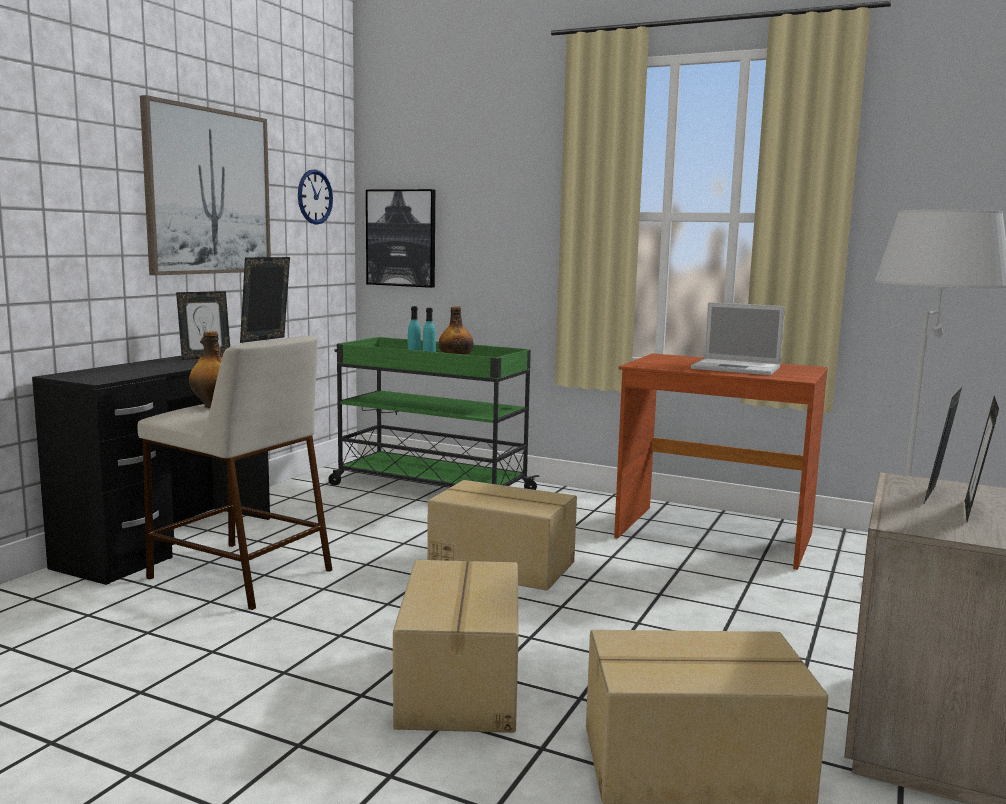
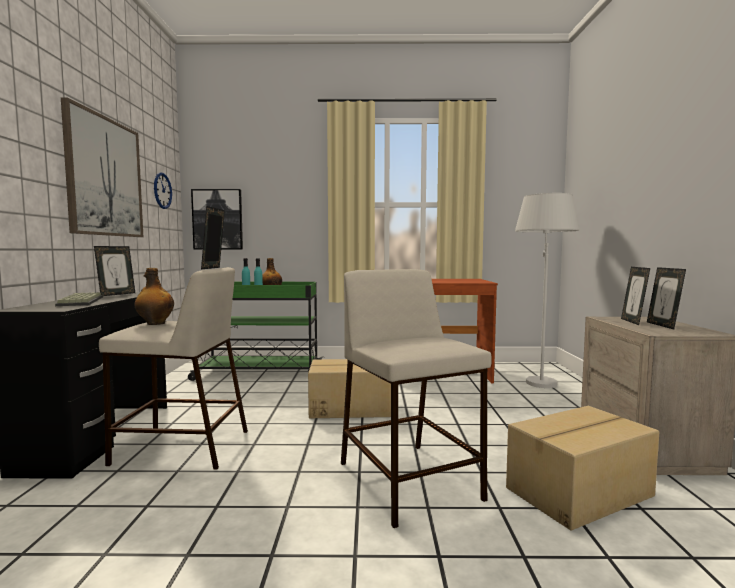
camera: 25 degrees left, 5 degrees down
(143, 367) = (80, 301): none -> keyboard
(462, 683) = (409, 481): cardboard box -> beige stool
(738, 368) = (447, 280): laptop -> none

